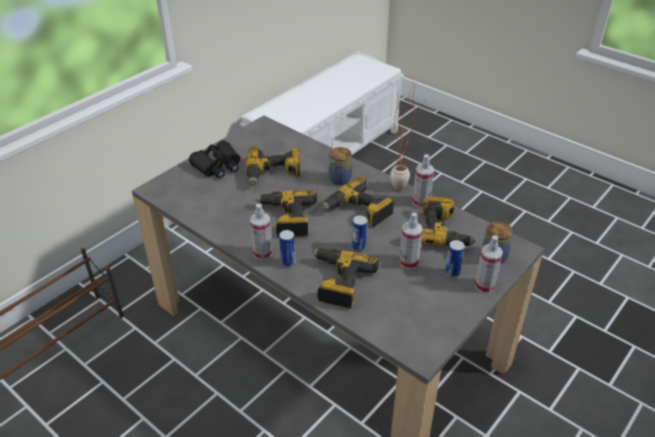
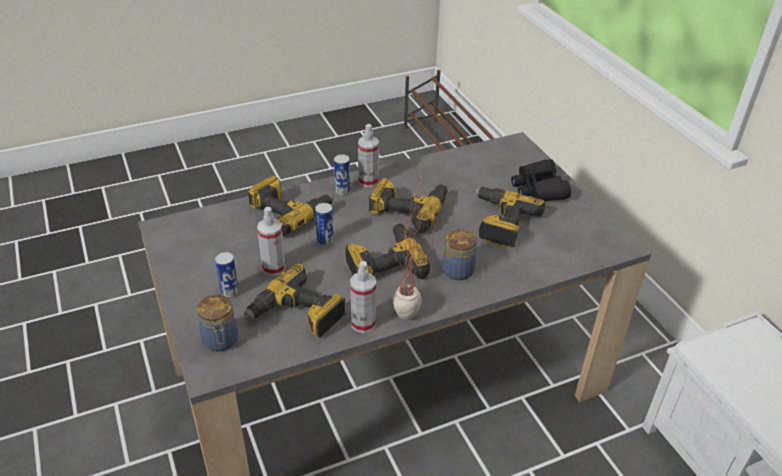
camera: 115 degrees right, 0 degrees up
(484, 286) = (190, 308): spray bottle -> none

